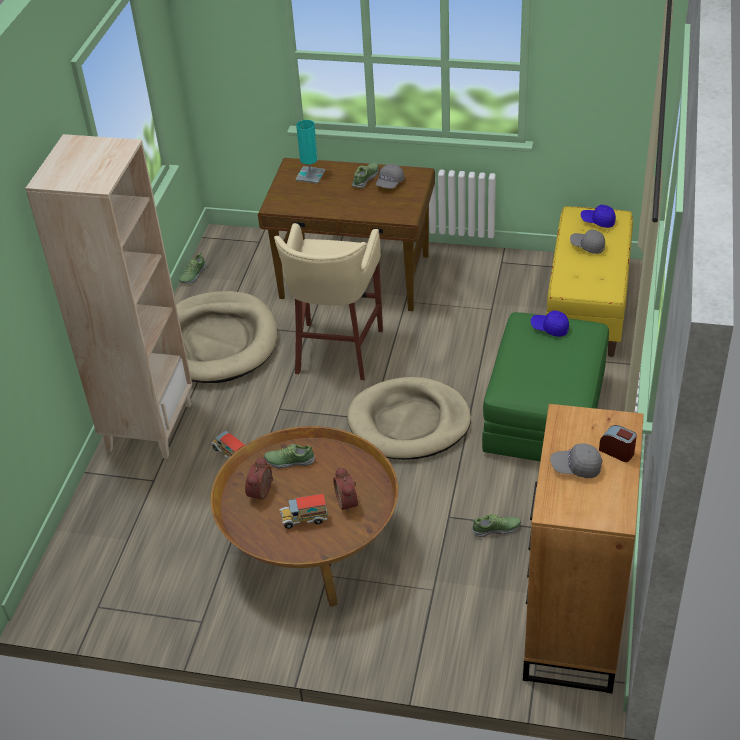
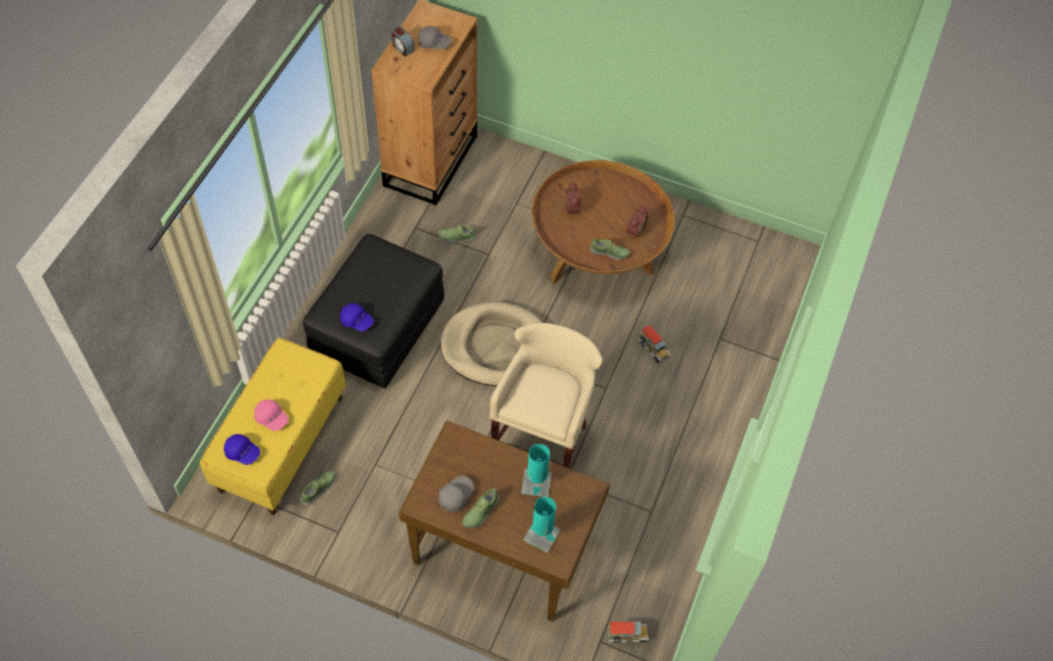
camera: 175 degrees left, 15 degrees up
(149, 426) = (725, 396): beige bookcase -> none
(193, 275) = (681, 600): shoe -> shoe (318, 489)
(217, 342) = (658, 487): beige dog bed -> none
(304, 519) = (605, 202): toy truck -> toy truck (627, 635)
(322, 202) = (536, 483): none -> turquoise table lamp
(545, 415) = (377, 327): green ottoman -> black ottoman
(587, 246) = (272, 418): grey cap -> pink cap

